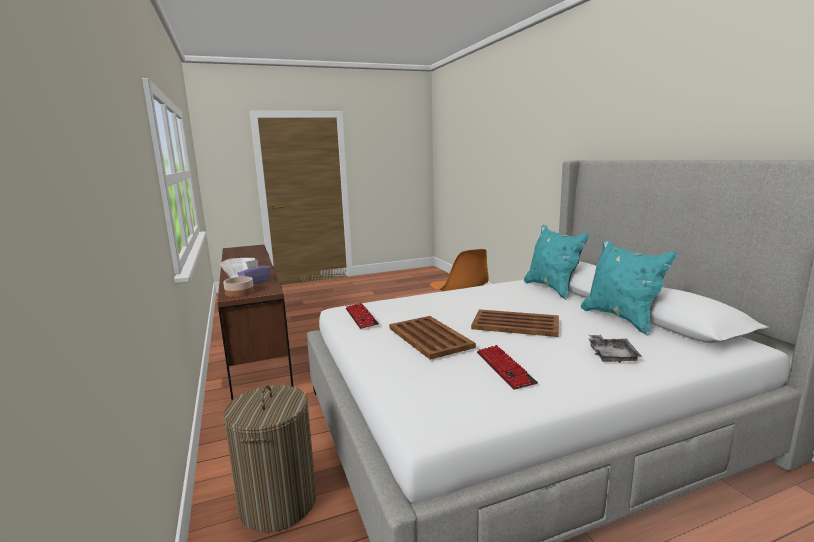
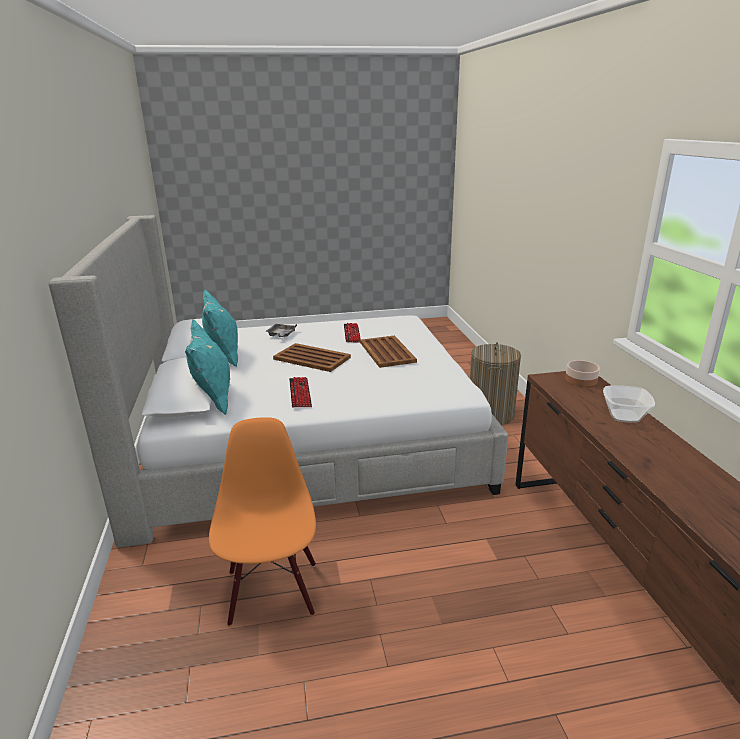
camera: 170 degrees left, 10 degrees up
(255, 282) = (584, 399): purple tissue box -> none
(361, 317) = (442, 377): keyboard -> keyboard (300, 393)

